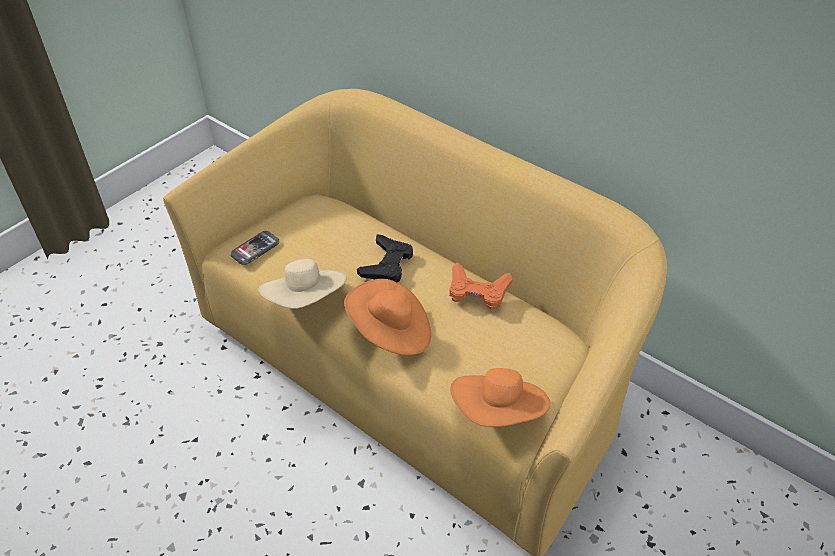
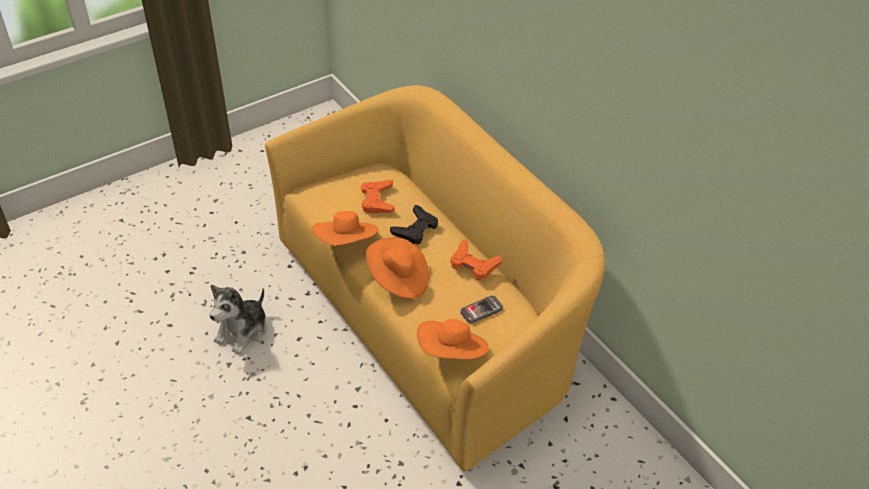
camera: 15 degrees right, 0 degrees up
(189, 446) = (243, 331): none -> plush toy
(255, 249) = (323, 195): phone -> phone (481, 310)
(306, 301) = (346, 242): beige hat -> orange hat
(326, 240) = (377, 200): none -> orange game controller

